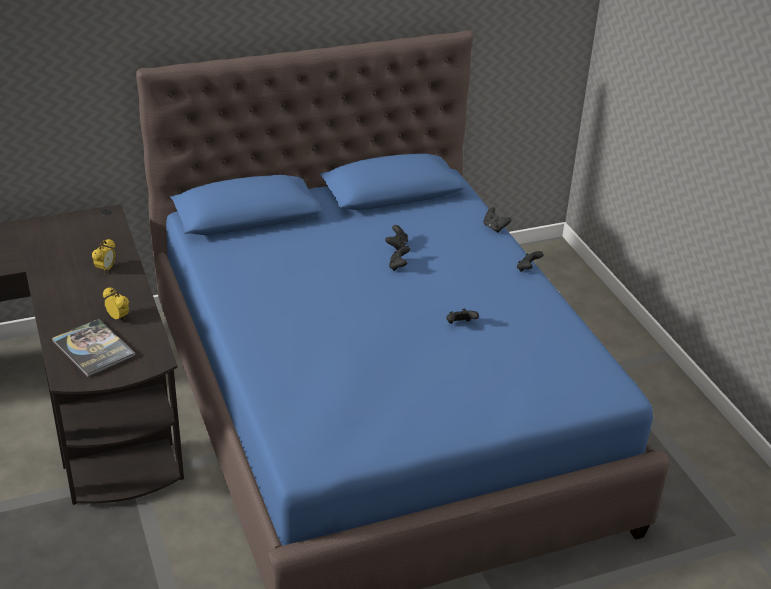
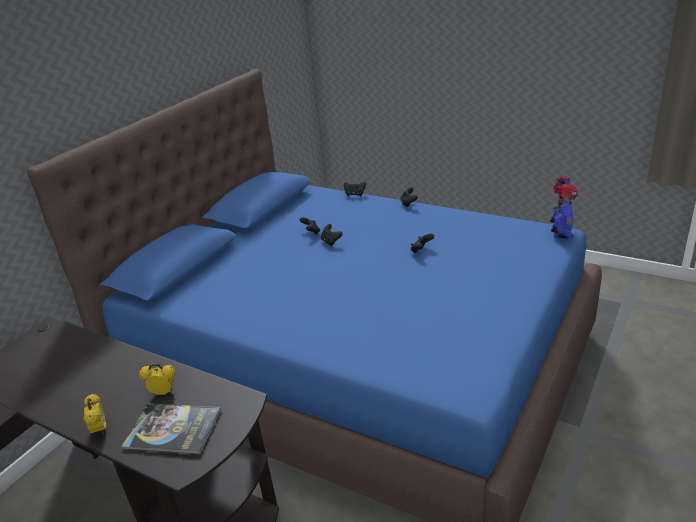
camera: 35 degrees left, 5 degrees down
(106, 269) = (100, 366): alarm clock -> alarm clock (100, 430)
(618, 392) = (561, 232): none -> toy robot

